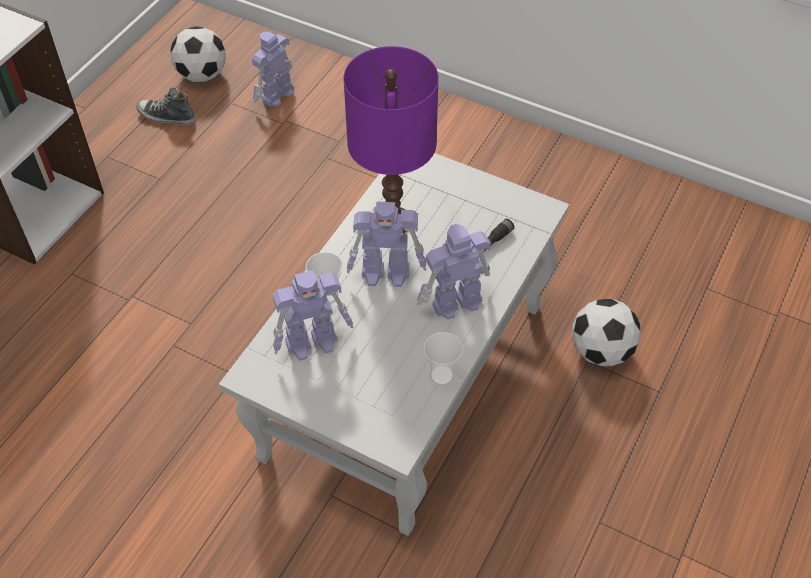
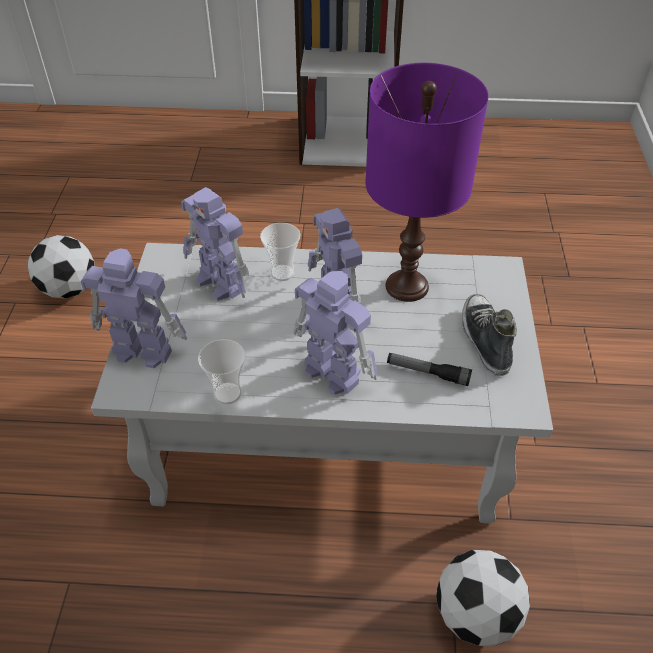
camera: 65 degrees right, 5 degrees down
(166, 117) = (494, 166): shoe -> shoe (484, 340)
(202, 75) = (557, 165): football -> football (69, 289)
(276, 95) = (580, 215): toy robot -> toy robot (141, 350)

